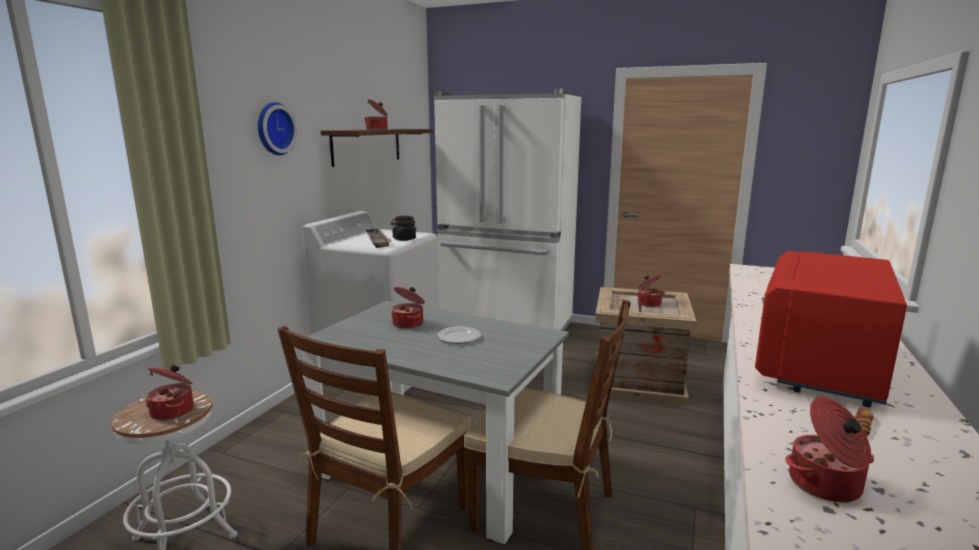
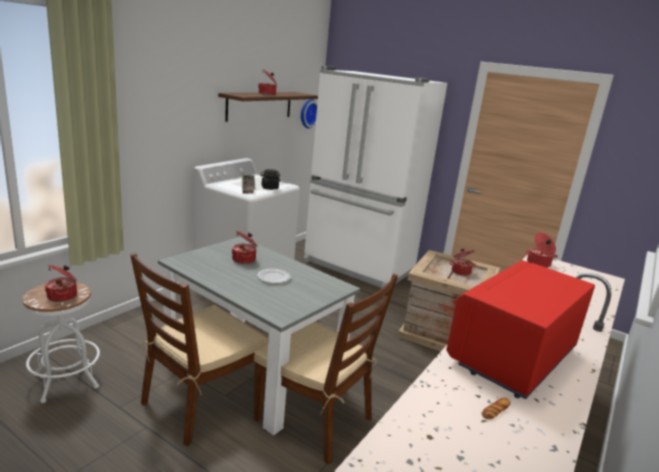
camera: 10 degrees right, 5 degrees up
(273, 129) = (177, 91): wall clock -> wall clock (307, 113)
(826, 485) = (424, 445): cooking pot -> cooking pot (538, 264)

